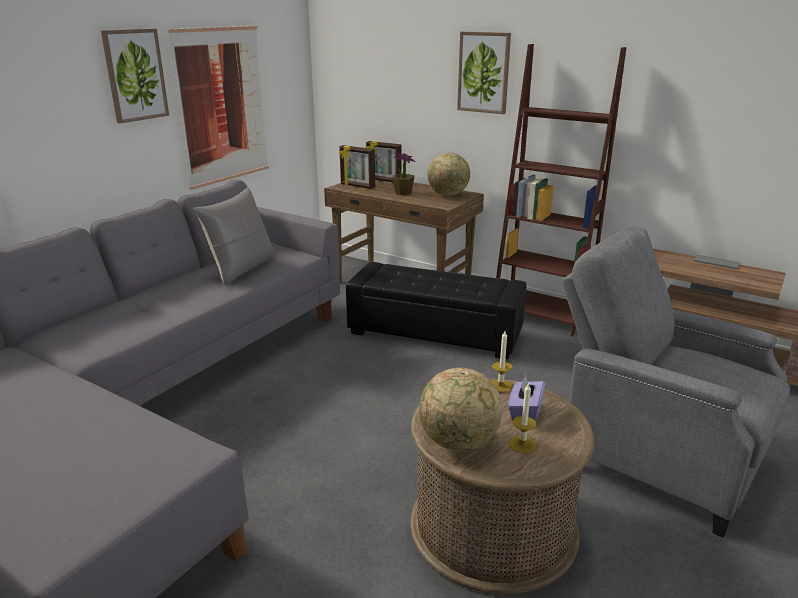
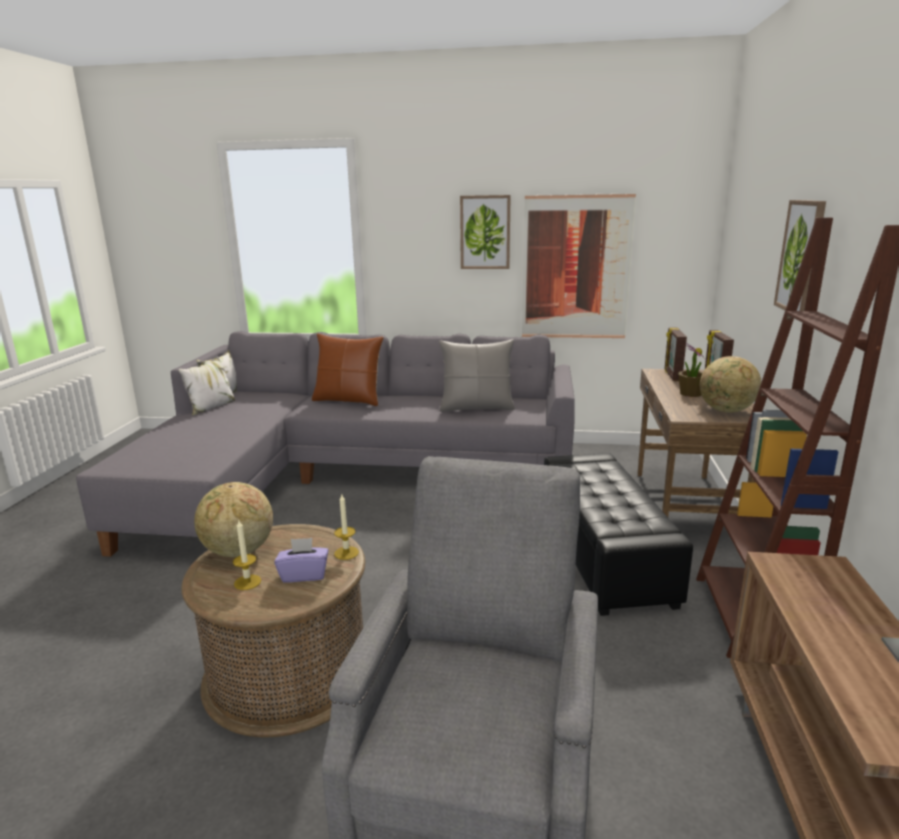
camera: 65 degrees right, 5 degrees down
(103, 321) = (348, 400): none -> brown pillow

